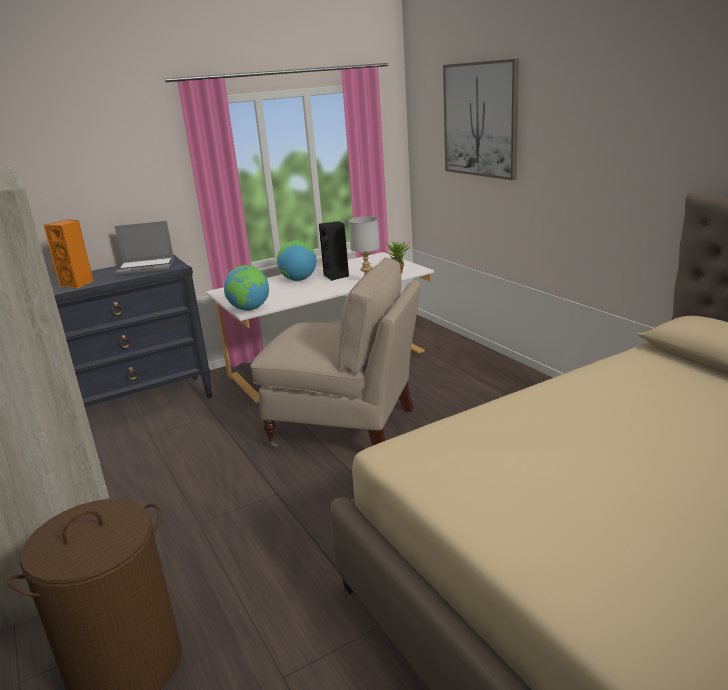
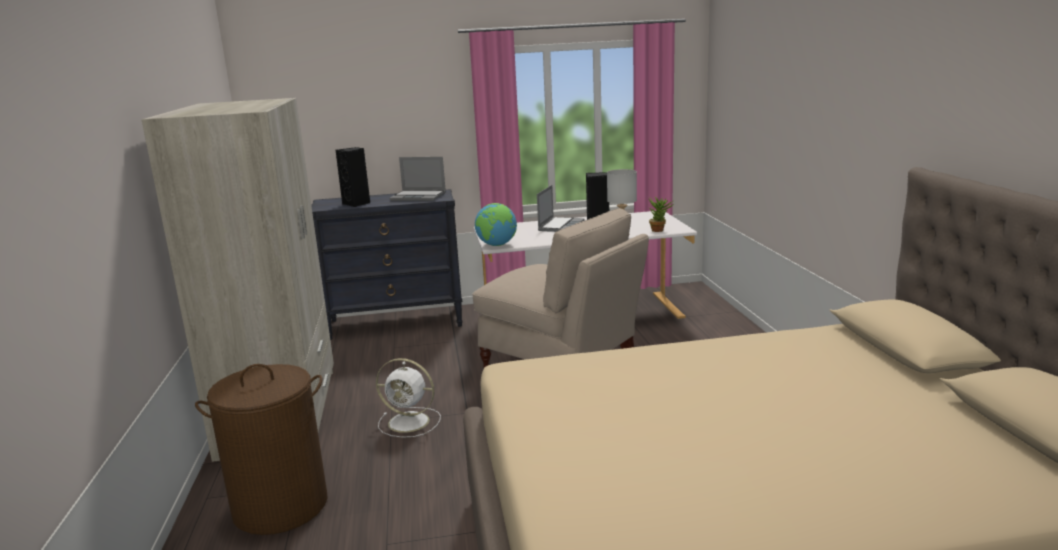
camera: 20 degrees right, 5 degrees down
(78, 284) = (357, 204): orange speaker -> black speaker
(221, 519) = (410, 422): none -> white fan
(298, 280) = (560, 226): globe -> laptop
(480, 120) = (761, 79): picture -> none

